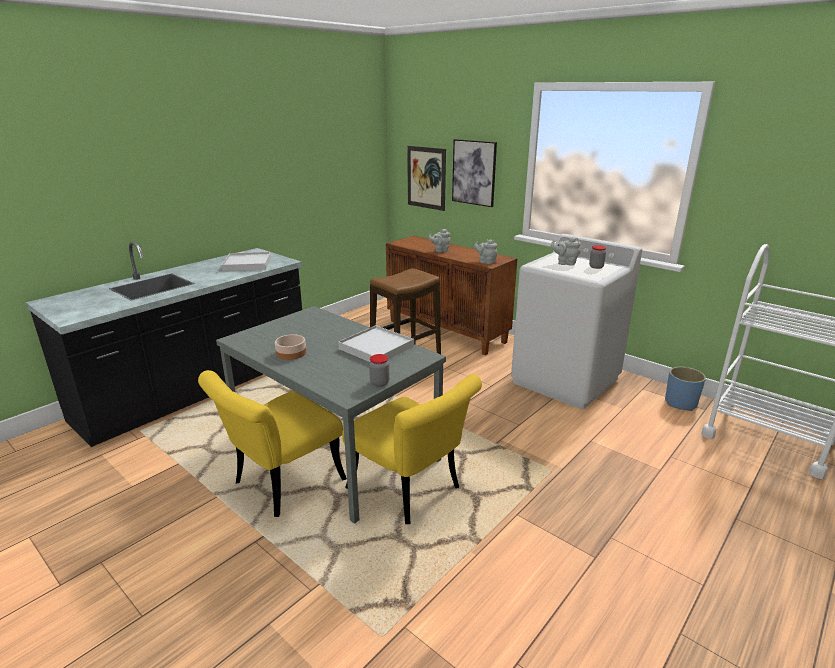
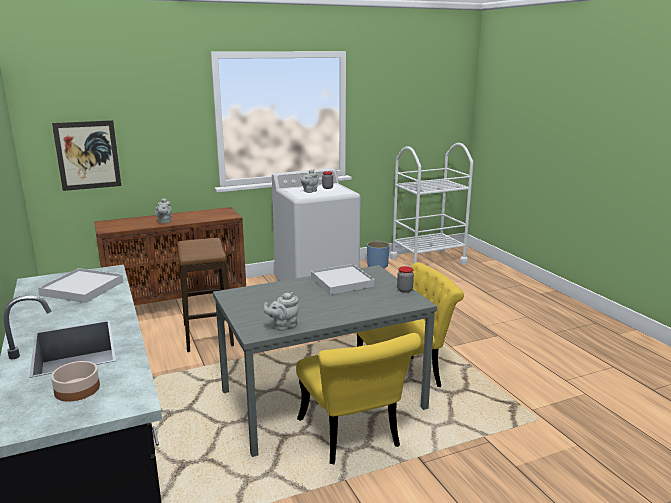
camera: 65 degrees left, 5 degrees down
(291, 353) = (319, 312): bowl -> bowl (78, 389)
(474, 172) = (155, 139): picture -> none
(486, 262) = (223, 215): grey teapot -> grey teapot (283, 326)

